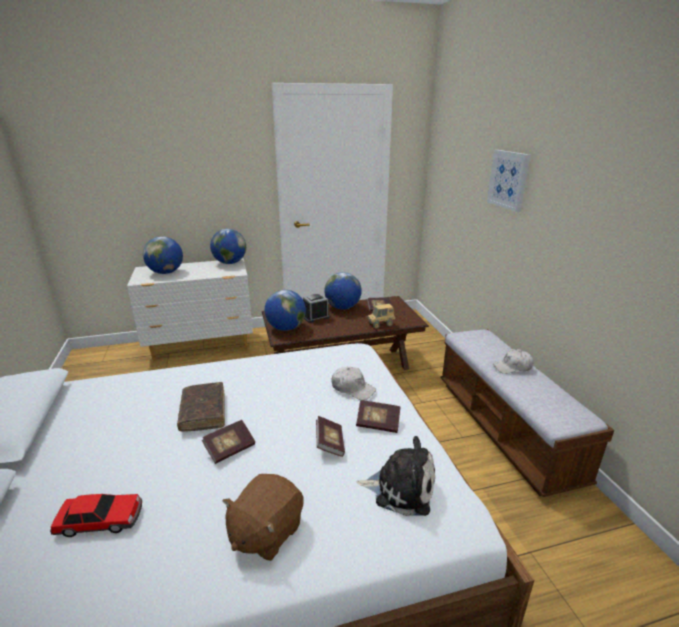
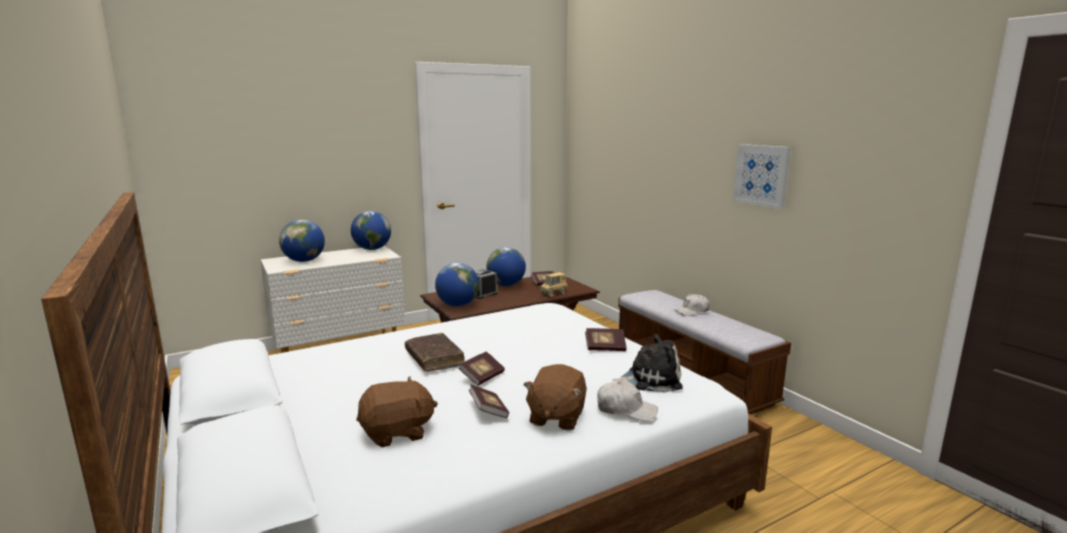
camera: 15 degrees left, 10 degrees down
(101, 520) = (397, 433): toy car -> brown plush toy
(330, 443) = (572, 362): book -> book (488, 411)
(353, 388) = (567, 330): white cap -> white cap (625, 410)
(508, 180) = (659, 146): picture -> picture (761, 175)

